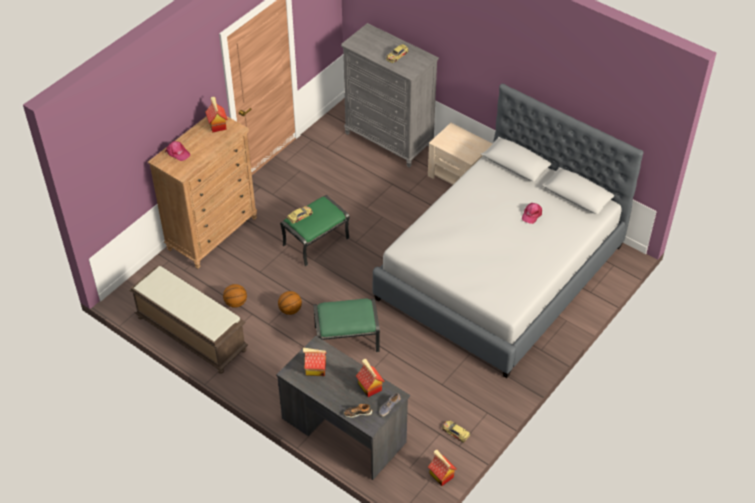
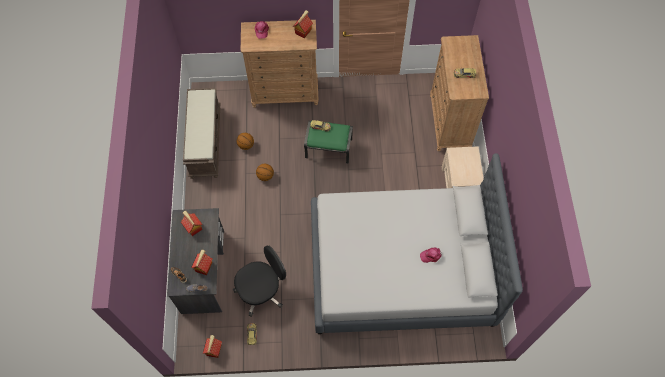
camera: 50 degrees right, 15 degrees up
(346, 340) = (269, 222): green ottoman -> none
(389, 140) = (449, 122): grey dresser -> brown dresser
(416, 393) = (262, 290): none -> black office chair

